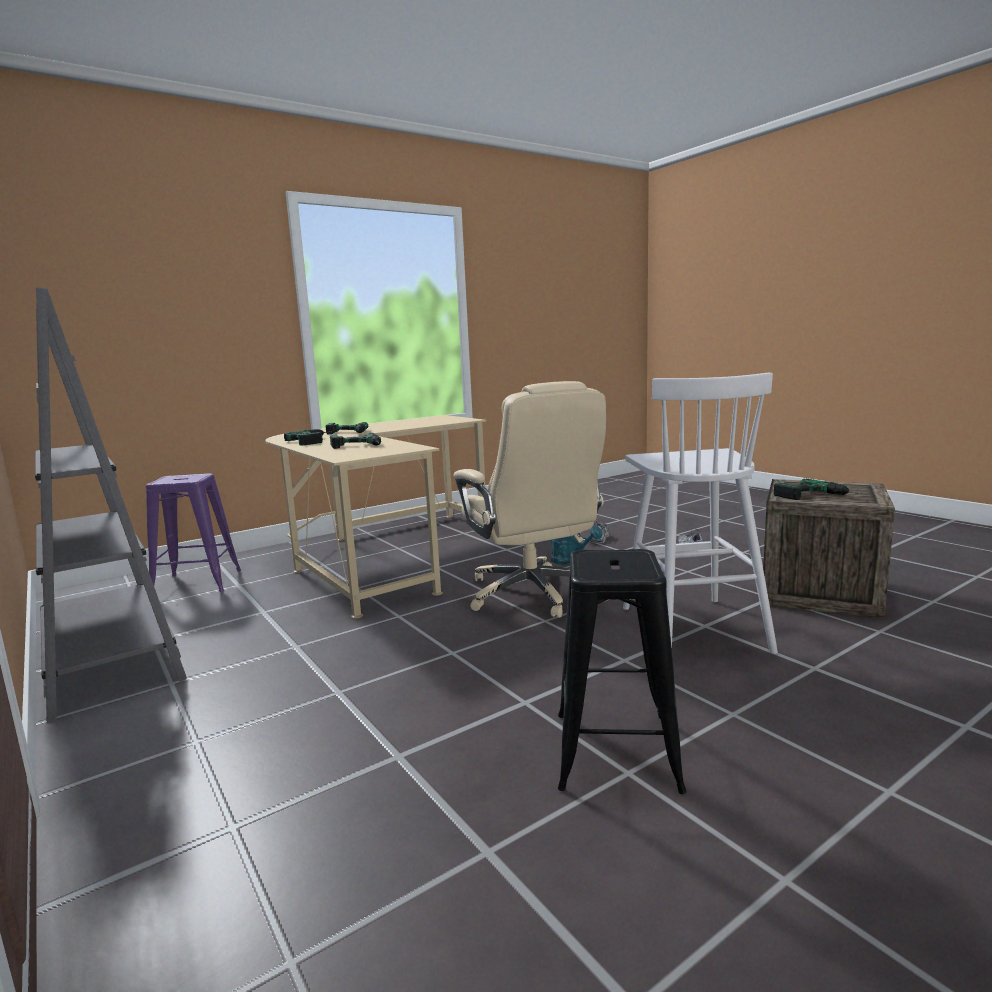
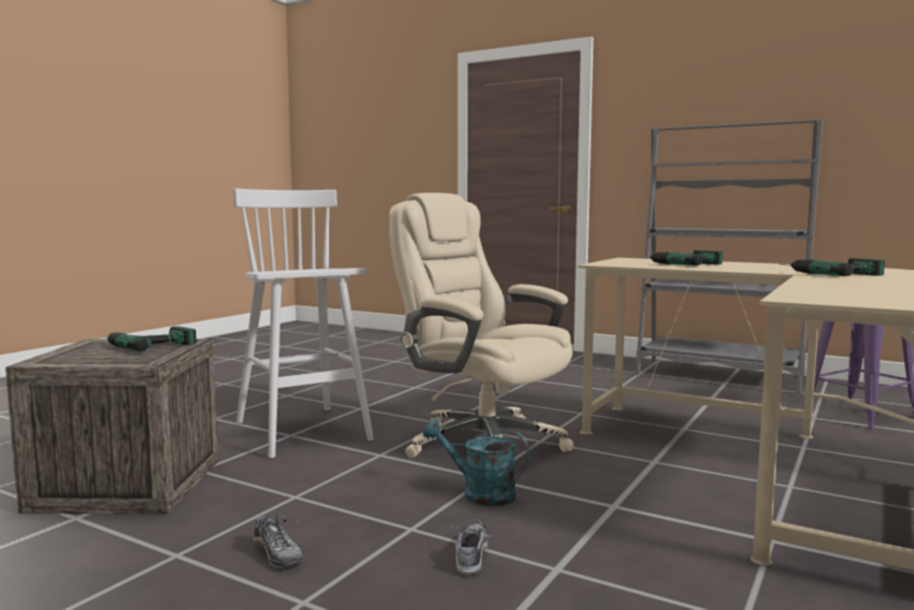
camera: 155 degrees right, 5 degrees down
(316, 440) = (791, 267): power drill -> none
(616, 751) = (353, 380): black stool -> none

